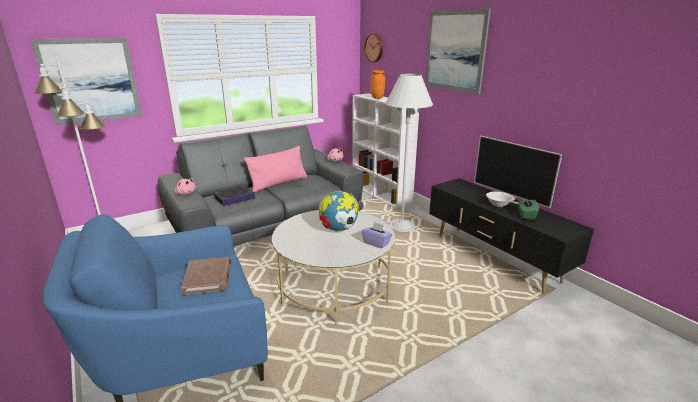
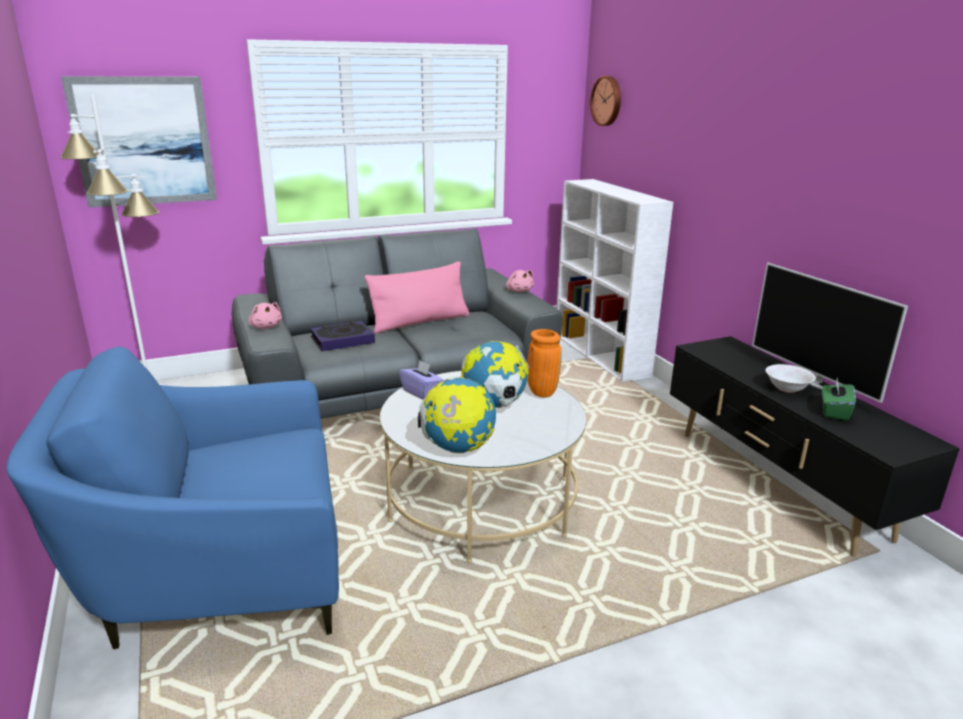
camera: 10 degrees right, 0 degrees up
(208, 278) = (265, 461): brown book -> none
(325, 257) = (458, 449): none -> globe
(376, 98) = (603, 187): orange vase -> orange vase (541, 392)
(376, 243) = (550, 433): purple tissue box -> purple tissue box (422, 392)
(401, 226) = (622, 412): white floor lamp -> none
(455, 51) = (737, 110): picture -> none

